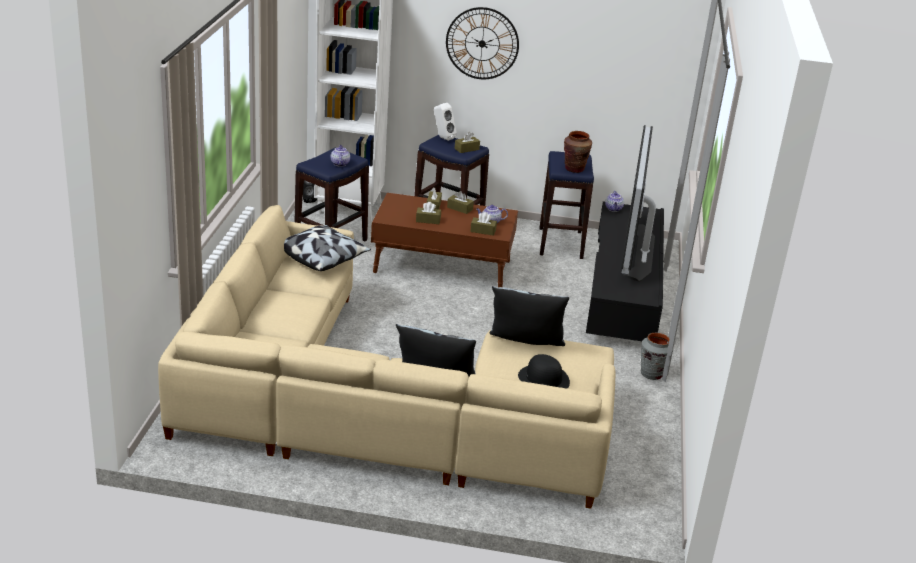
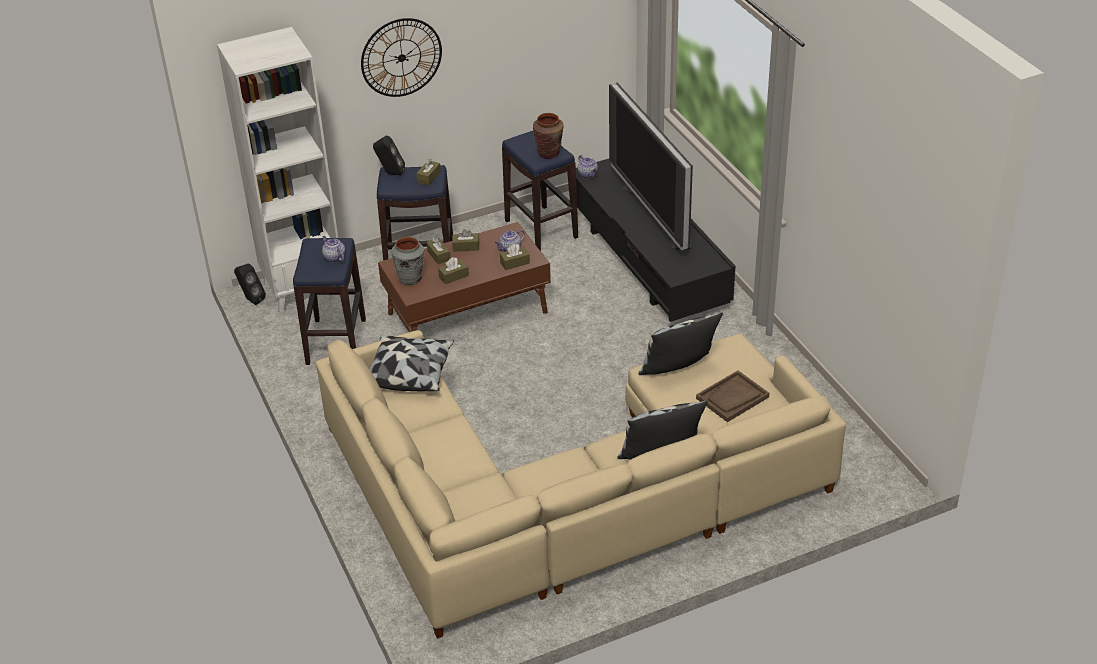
camera: 30 degrees left, 10 degrees up
(442, 138) = (390, 174): white speaker -> black speaker
(543, 379) = (732, 398): black hat -> brown tray
(652, 374) = (751, 333): grey vase -> grey vase (410, 278)

